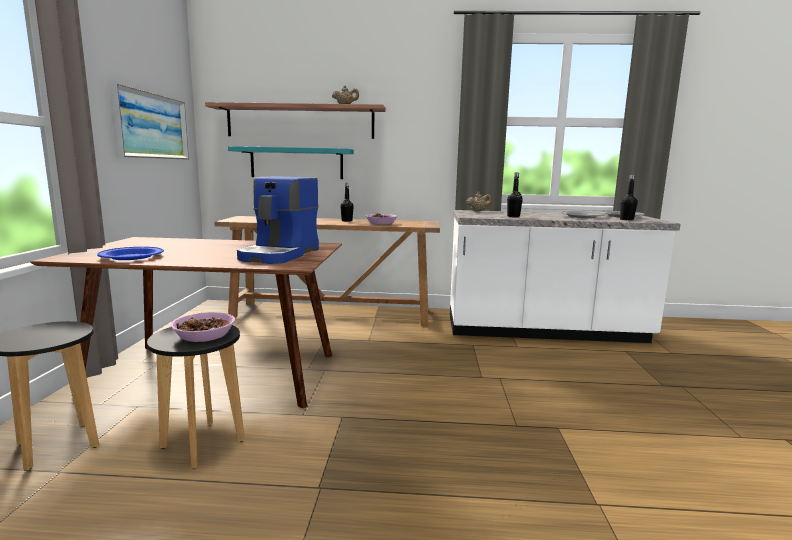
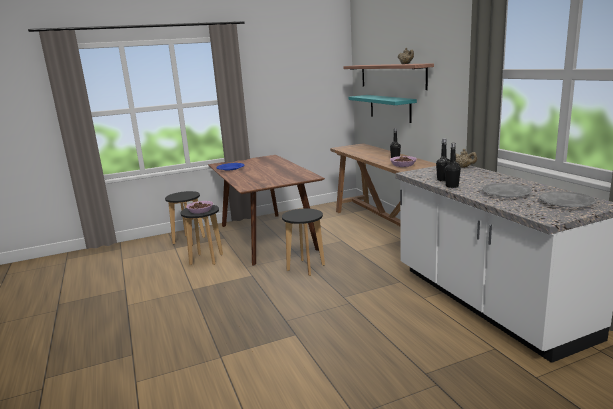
camera: 65 degrees right, 5 degrees up
(152, 126) = (303, 88): picture -> none
(280, 254) = (268, 179): coffee machine -> none
(373, 376) = (305, 268): none -> black stool
(626, 219) = (526, 207): black bottle -> black bottle (452, 186)

